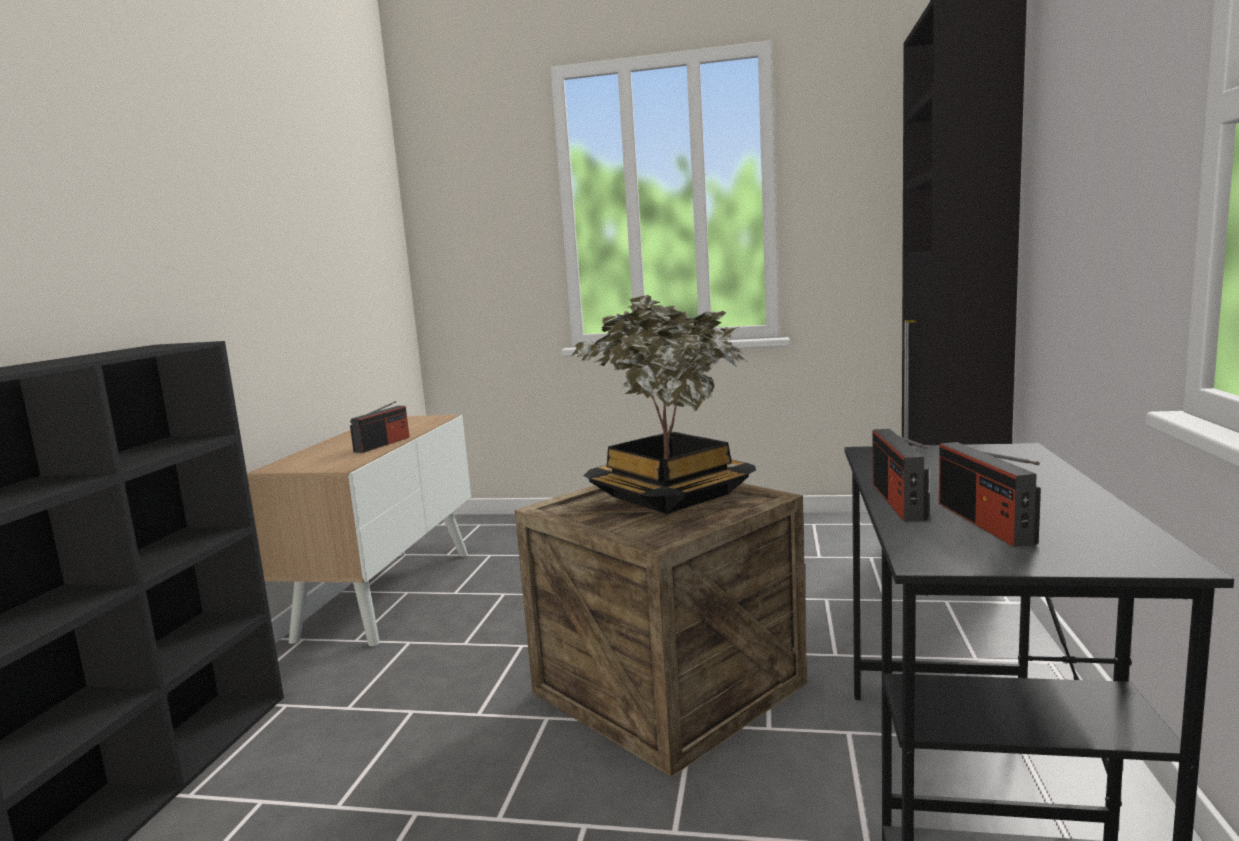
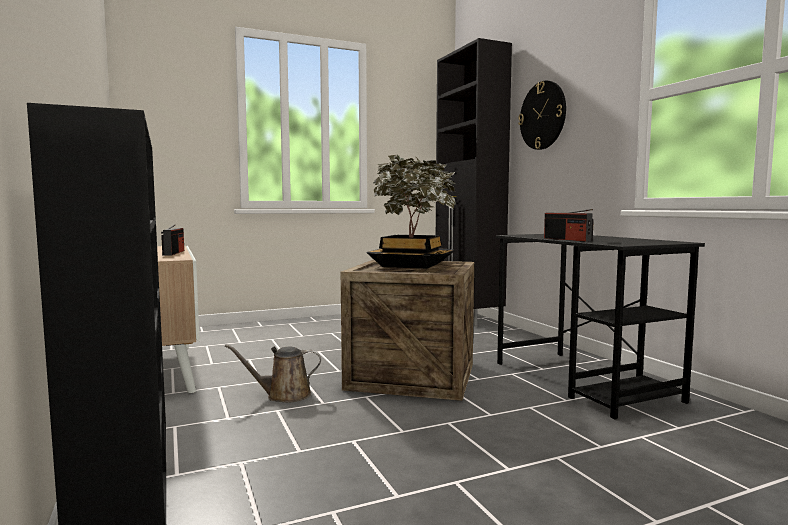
camera: 35 degrees left, 5 degrees down
(453, 682) = (284, 395): none -> brown watering can
(984, 522) = (611, 240): radio -> none
(1063, 152) = (542, 115): none -> wall clock

